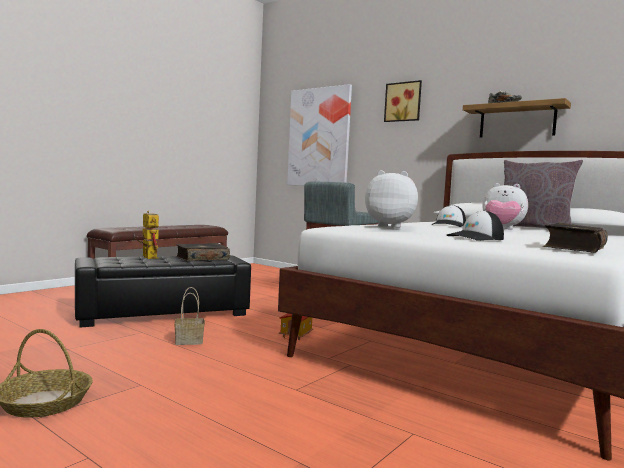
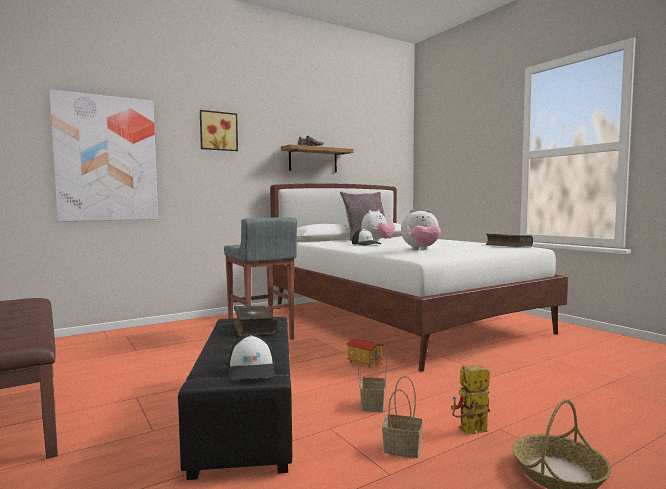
camera: 70 degrees left, 0 degrees up
(105, 351) = (401, 448): none -> basket
(147, 257) = (220, 349): toy robot -> toy robot (469, 432)
(390, 226) = (421, 250): plush toy -> plush toy turned 135 degrees counterclockwise
(475, 238) = (471, 248): cap -> cap (252, 369)

